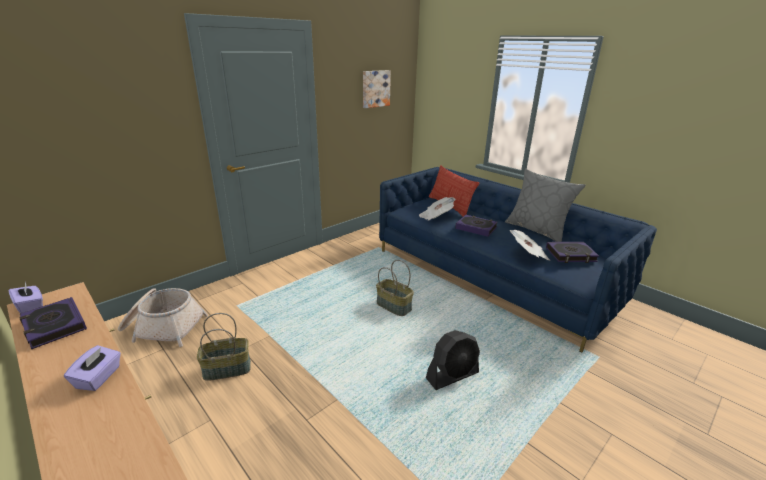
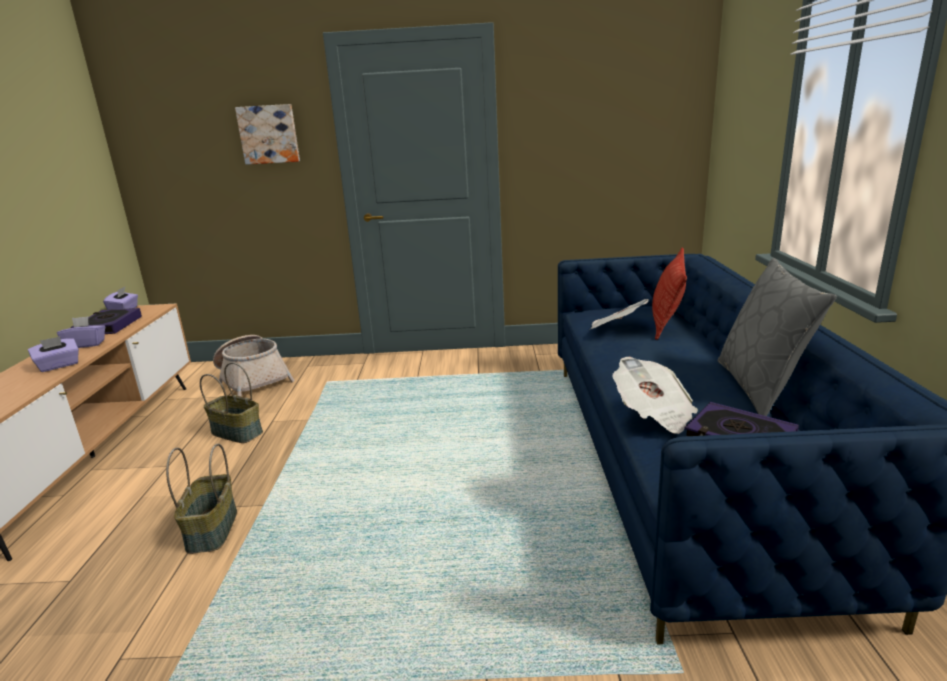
camera: 45 degrees right, 5 degrees down
(75, 350) = (86, 344): none -> purple tissue box
(375, 88) = (615, 118): picture -> picture (269, 134)
(394, 306) = (471, 443): basket -> basket (213, 530)
(452, 376) = (404, 552): black fan -> none
(476, 228) = (642, 356): book -> none

